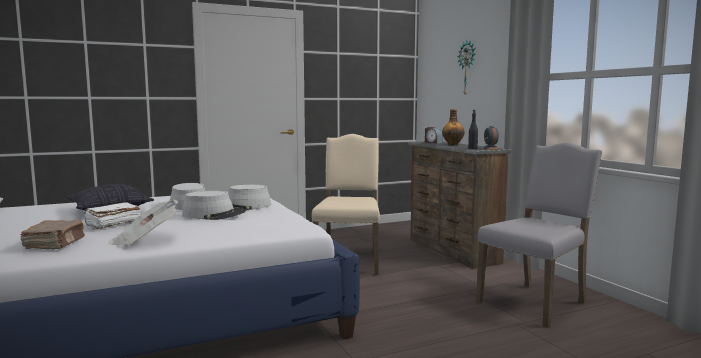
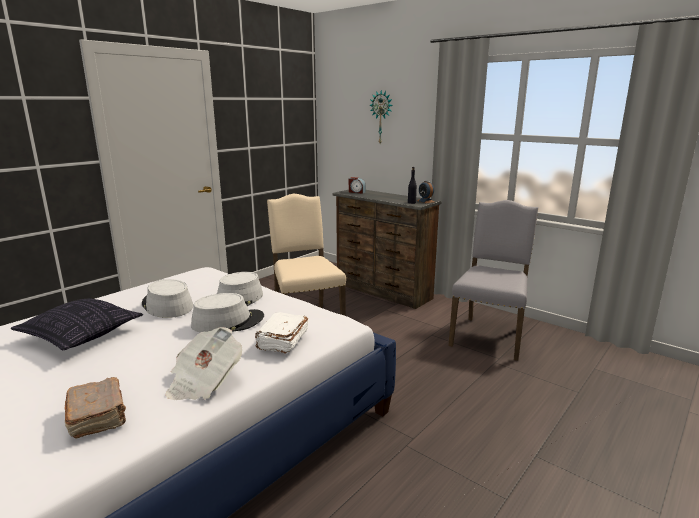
camera: 25 degrees left, 10 degrees up
(112, 224) = (123, 361): white book -> white book (282, 341)
(453, 145) = (382, 196): bottle -> none

